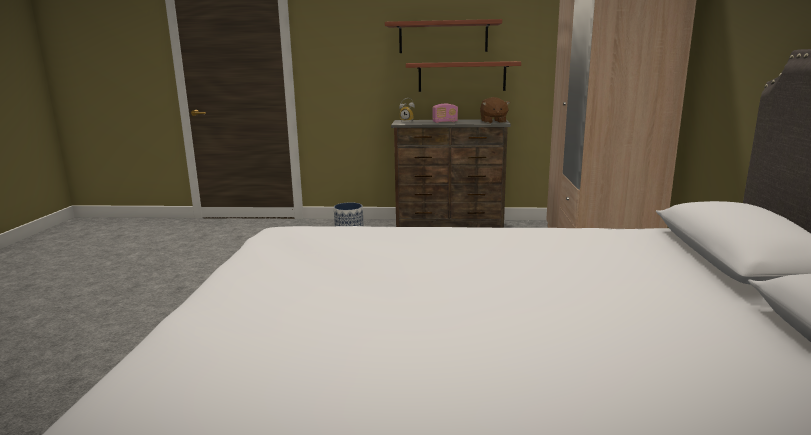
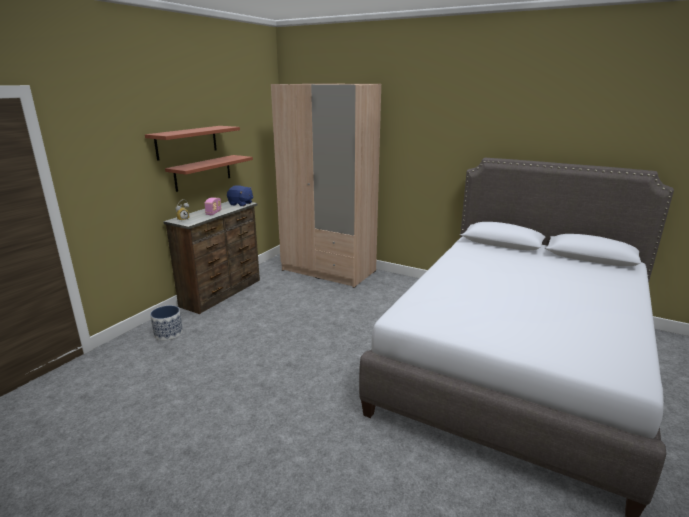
camera: 65 degrees left, 5 degrees up
(493, 122) = (241, 204): brown plush toy -> blue plush toy

